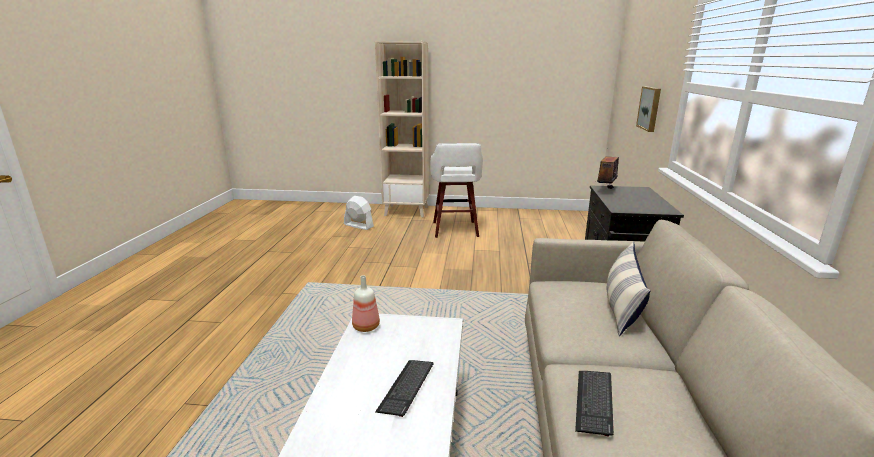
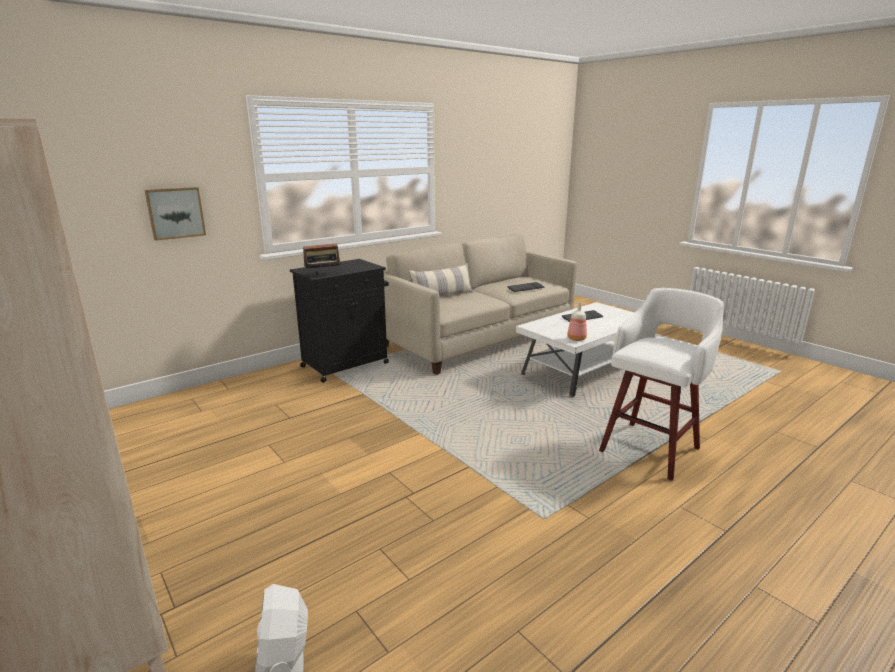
camera: 135 degrees left, 0 degrees up
(455, 230) = (206, 515): white stool -> white stool (651, 448)

